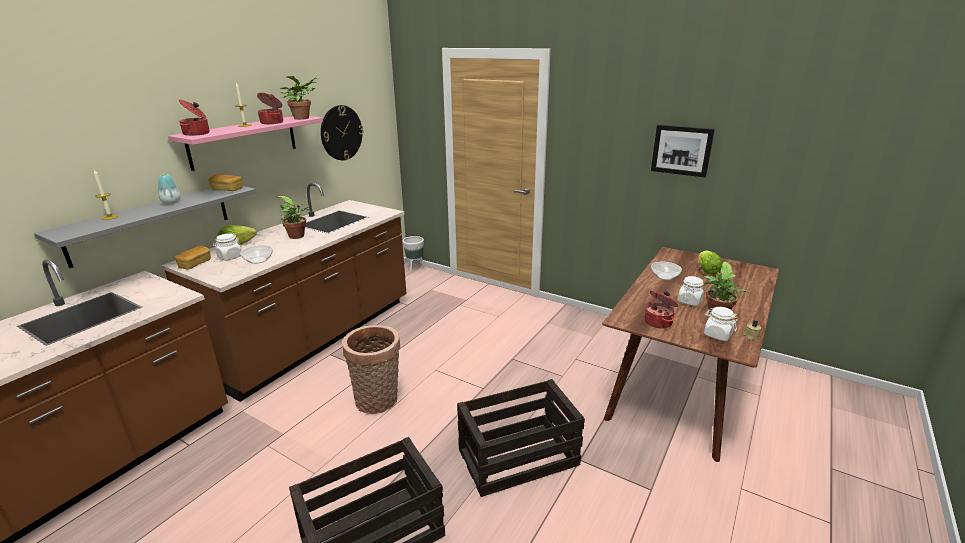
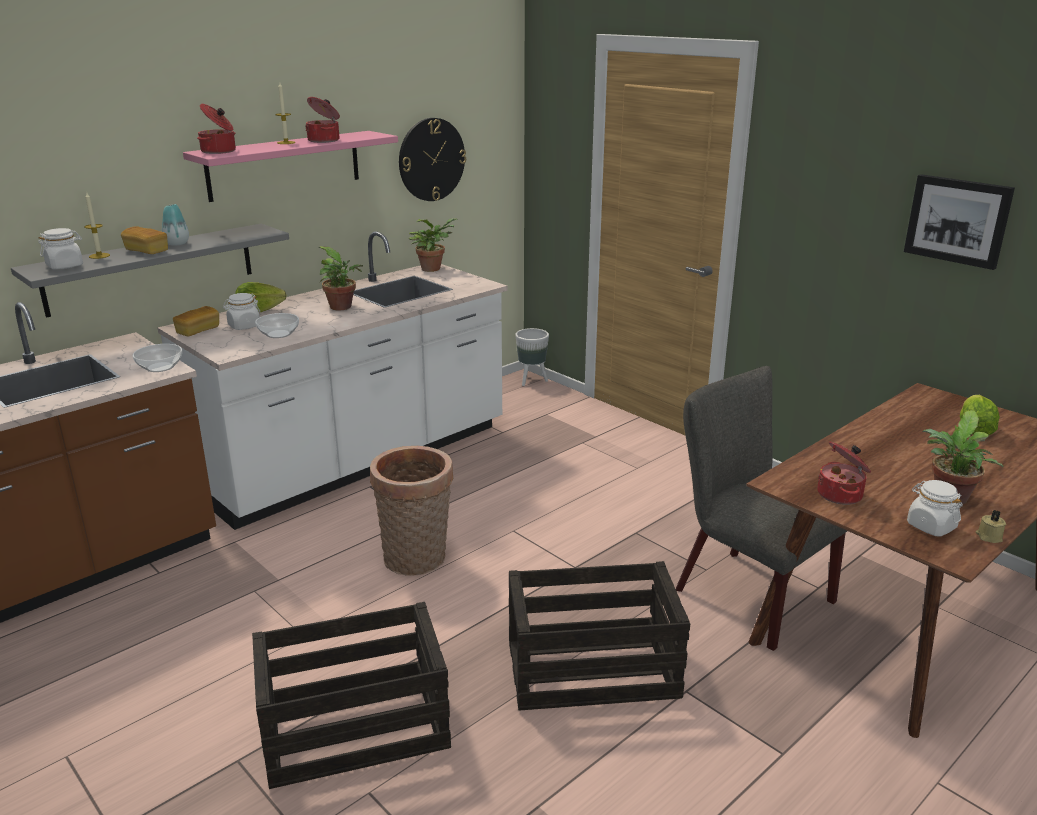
camera: 15 degrees right, 0 degrees up
(227, 189) = (252, 231): bread -> bread (146, 251)
(303, 118) = (370, 135): potted plant -> potted plant (432, 268)
(316, 337) = (357, 460): brown counter -> white counter
(589, 386) = (744, 592): none -> grey chair
(664, 276) = (891, 429): bowl -> bowl (159, 367)
(689, 301) = (913, 471): white jar -> white jar (65, 266)

